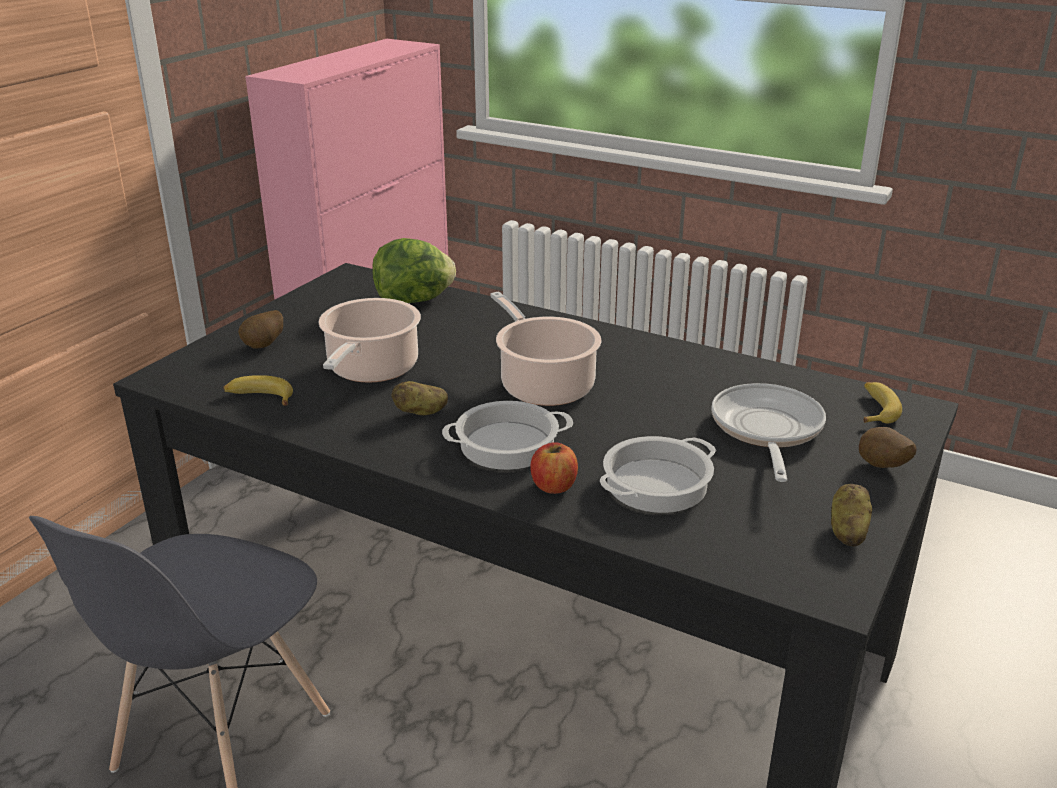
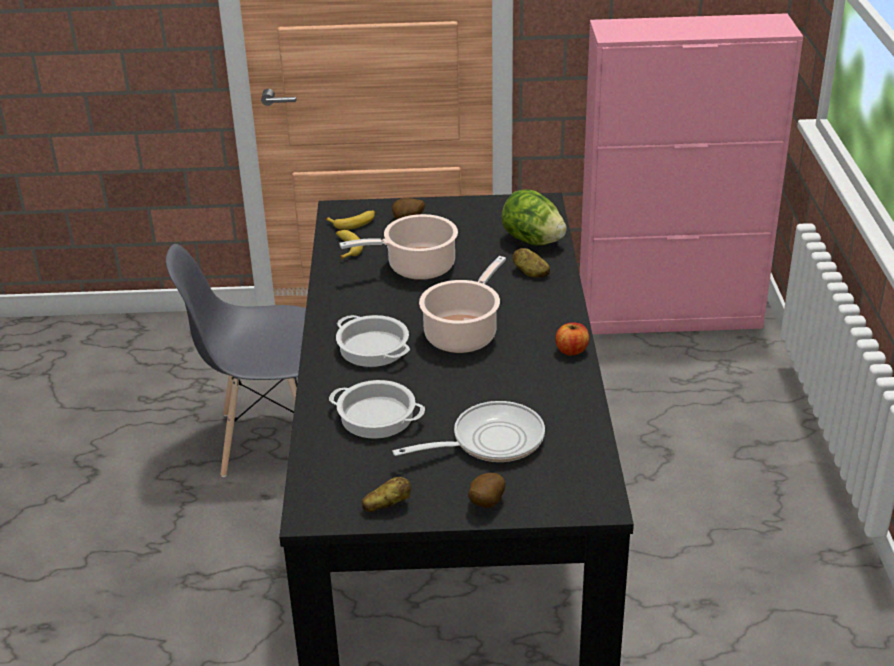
camera: 60 degrees right, 5 degrees up
(421, 412) = (382, 304): potato -> potato (530, 273)
(553, 486) = (341, 380): apple -> apple (571, 350)
(875, 409) = (576, 483): banana -> banana (353, 223)

